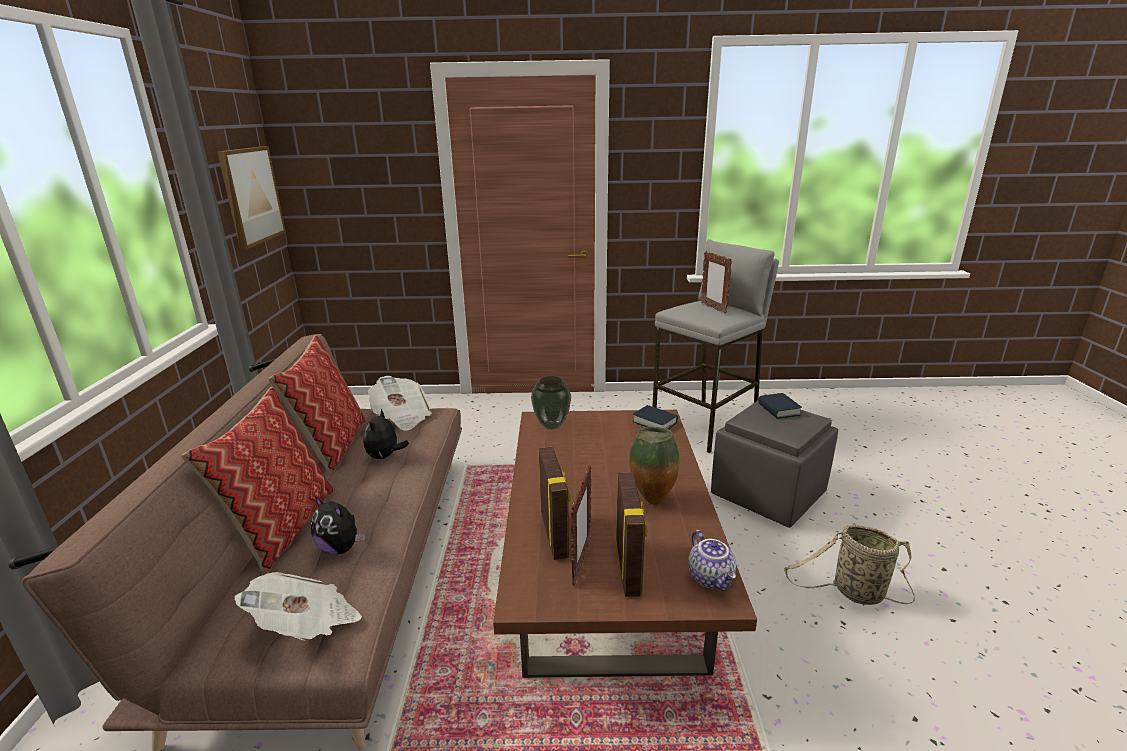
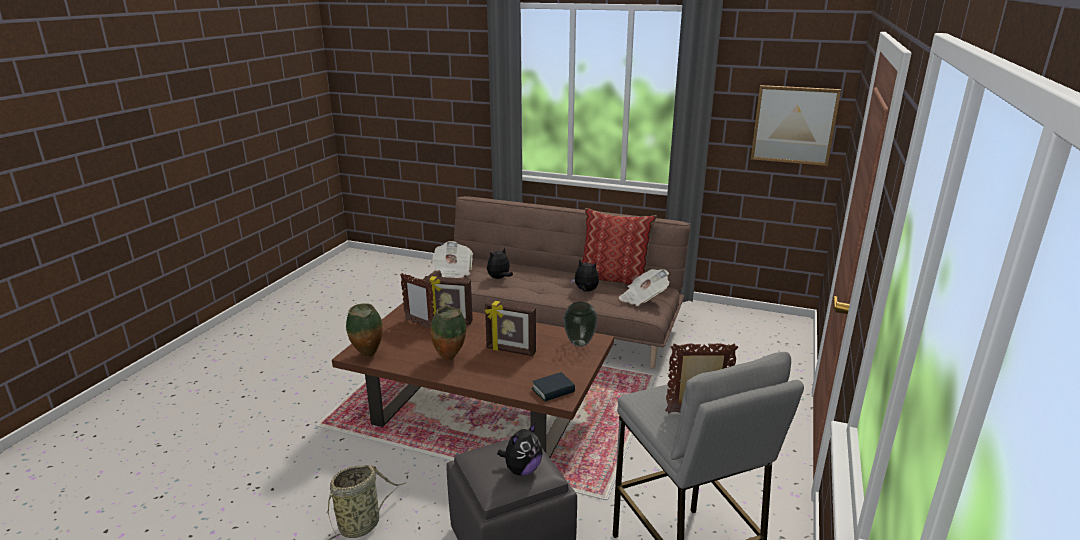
camera: 110 degrees right, 0 degrees up
(282, 527) = (530, 267): pillow -> none
(629, 567) = (402, 336): picture frame -> picture frame (510, 351)
(711, 578) = (368, 356): teapot -> vase
(778, 409) = (522, 469): book -> plush toy

